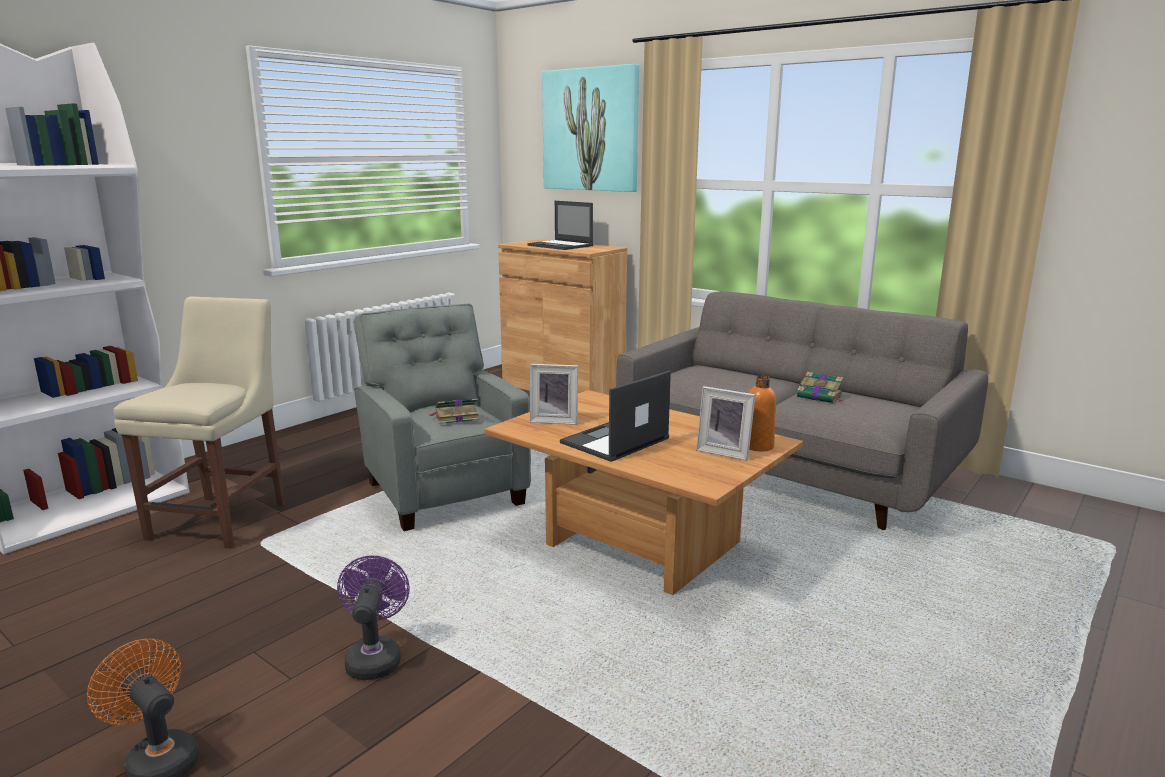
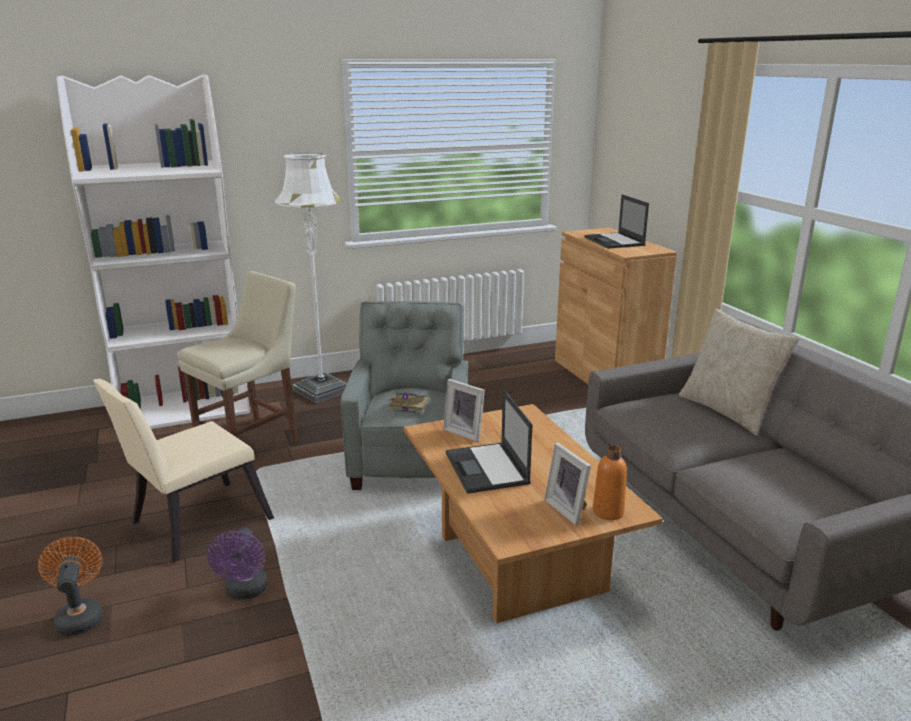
camera: 30 degrees right, 5 degrees up
(228, 615) = (193, 523): none -> beige chair
(266, 453) = (322, 390): none -> white floor lamp
(375, 657) = (245, 592): purple fan -> purple fan turned 150 degrees clockwise
(591, 130) = (662, 127): picture -> none
(614, 441) = (487, 468): laptop -> laptop turned 90 degrees counterclockwise
(746, 370) = (728, 411): none -> beige pillow
(820, 397) = (765, 466): book -> none

